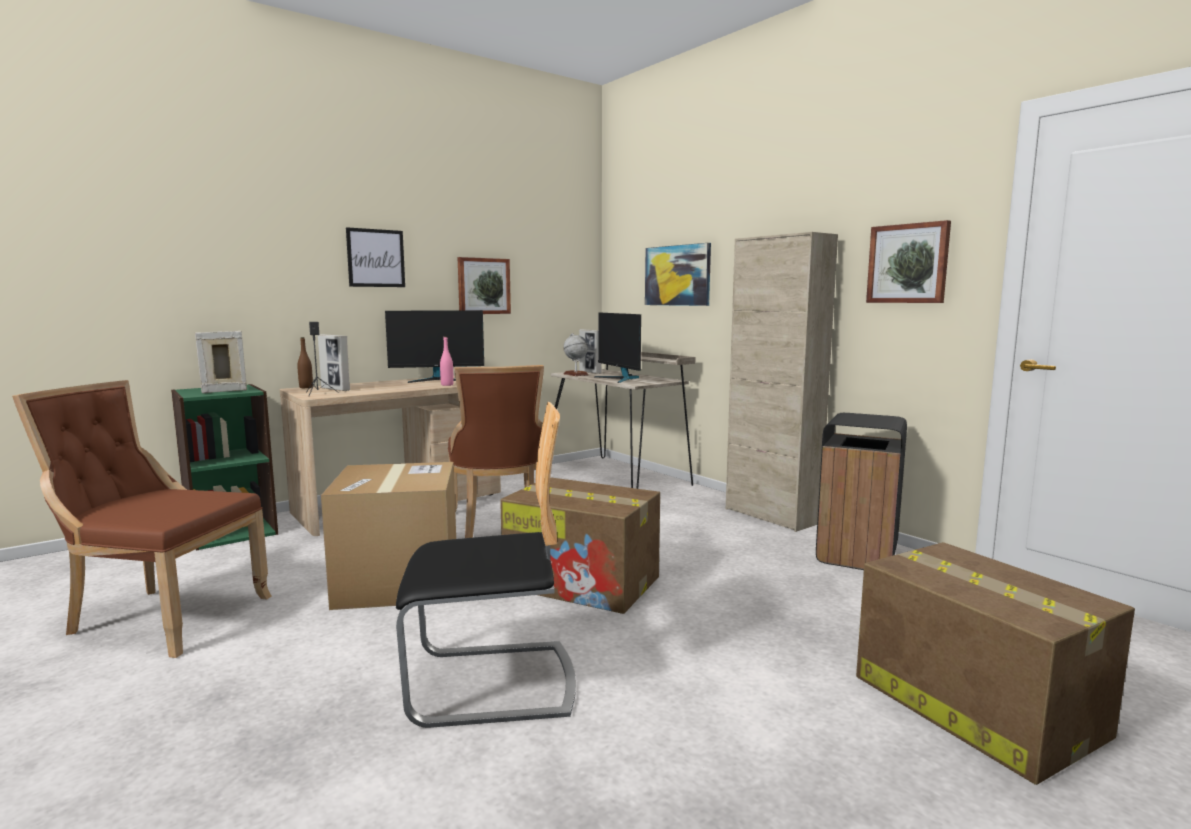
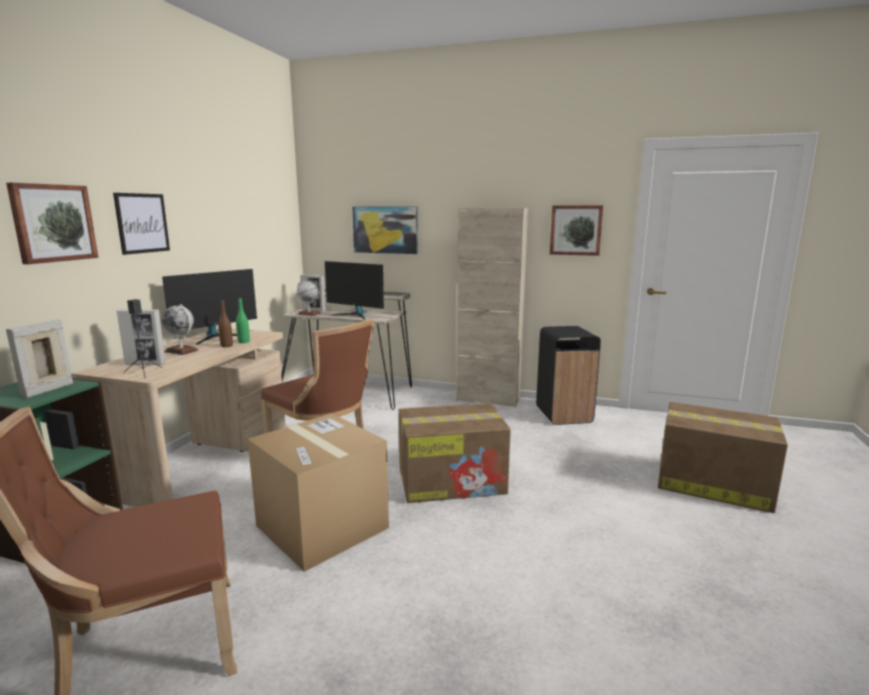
camera: 35 degrees left, 5 degrees up
(306, 387) = (102, 366): brown bottle -> brown bottle (226, 346)
(383, 385) = (181, 351): none -> globe
(447, 385) = (244, 342): pink bottle -> green bottle
(483, 286) = (226, 243): picture -> picture (53, 223)
(492, 683) = (507, 572): chair -> none

